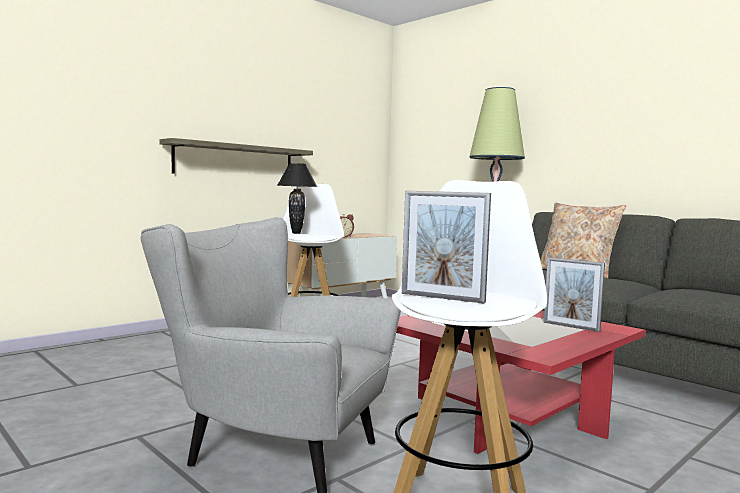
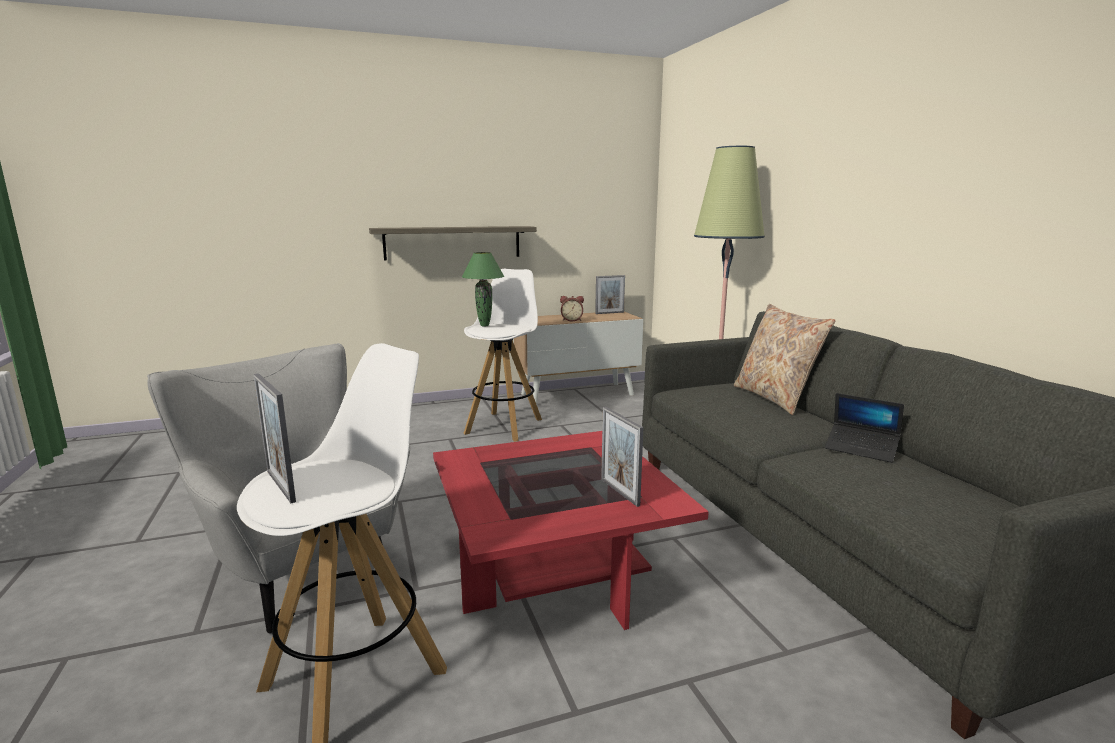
camera: 25 degrees right, 10 degrees up
(296, 233) = (484, 325): black table lamp -> green table lamp
(361, 233) = (609, 313): none -> picture frame
(685, 288) = (861, 449): none -> laptop

